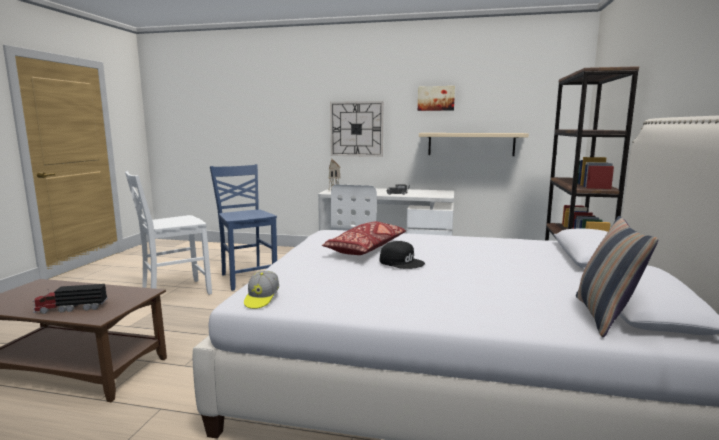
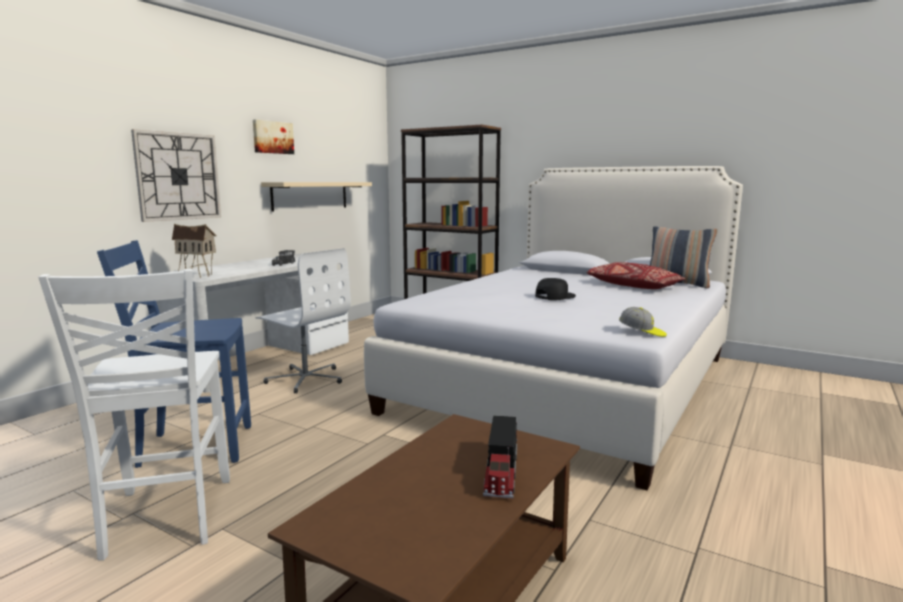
camera: 70 degrees left, 0 degrees up
(367, 248) = (502, 299): red pillow -> red pillow (632, 286)

